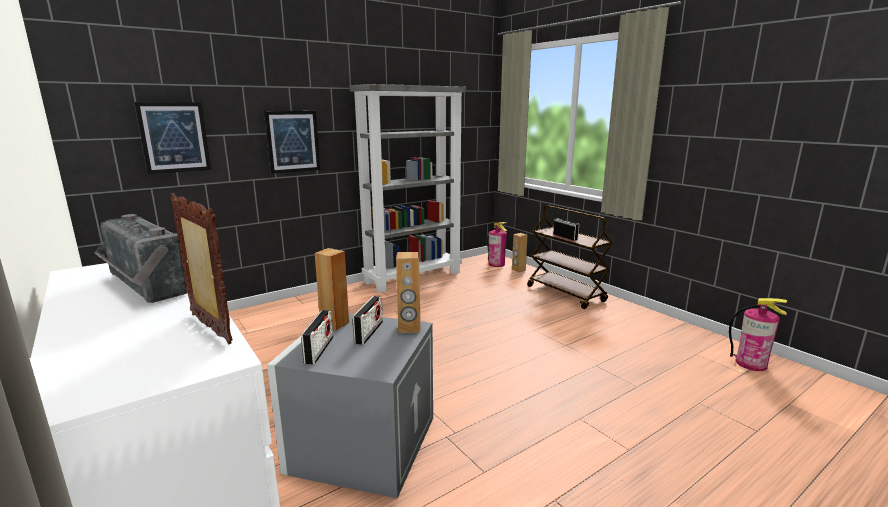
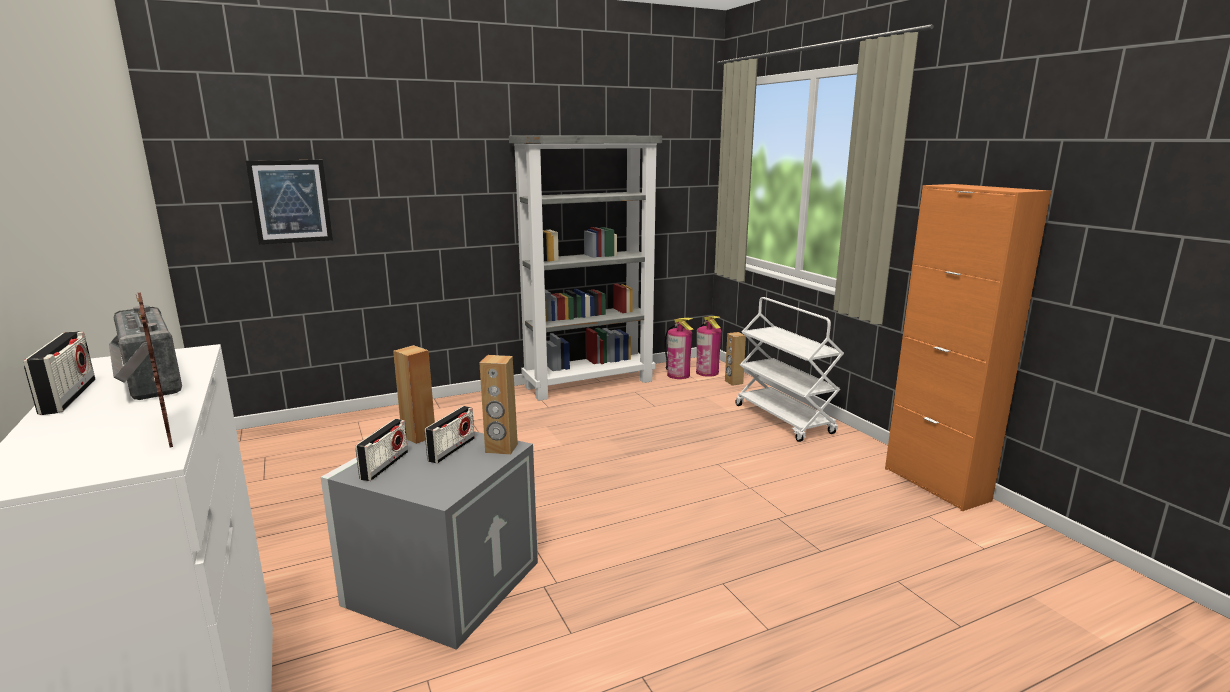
camera: 10 degrees right, 0 degrees up
(292, 141) = (434, 206): picture -> none
(565, 237) = (781, 342): radio -> radio (68, 396)
(566, 294) = (784, 419): brown cart -> white cart
(689, 331) = (936, 484): none -> orange cabinet
(751, 364) = (1004, 536): fire extinguisher -> fire extinguisher (678, 375)

